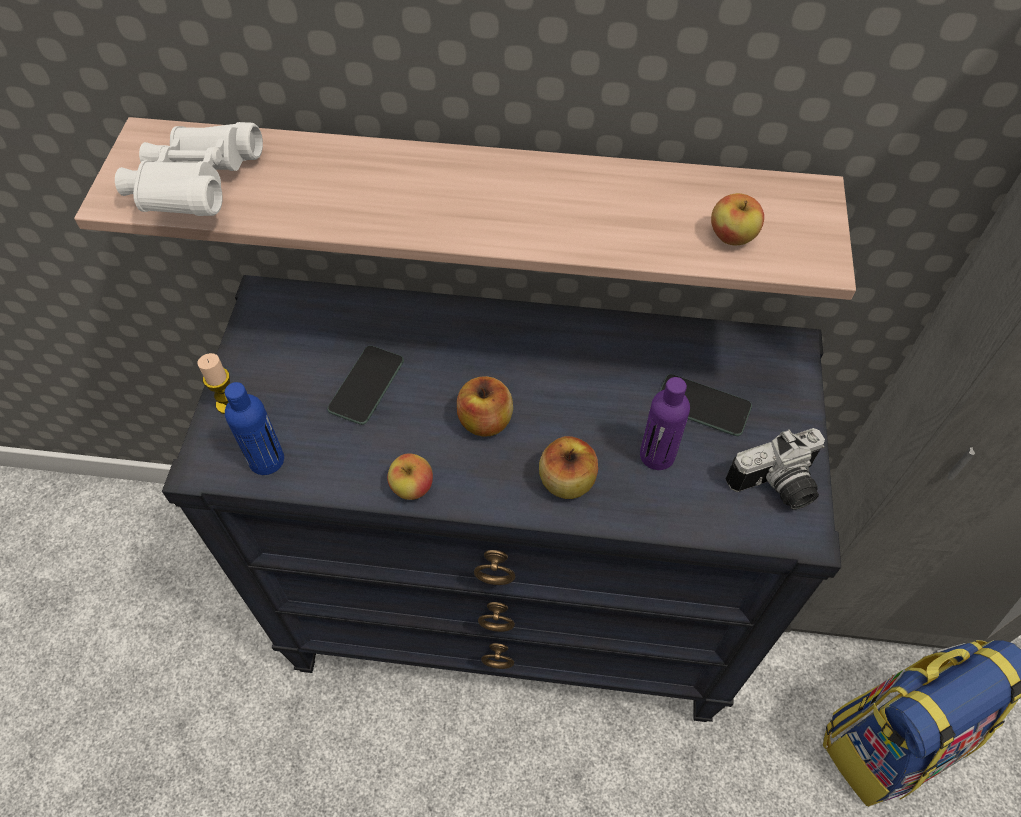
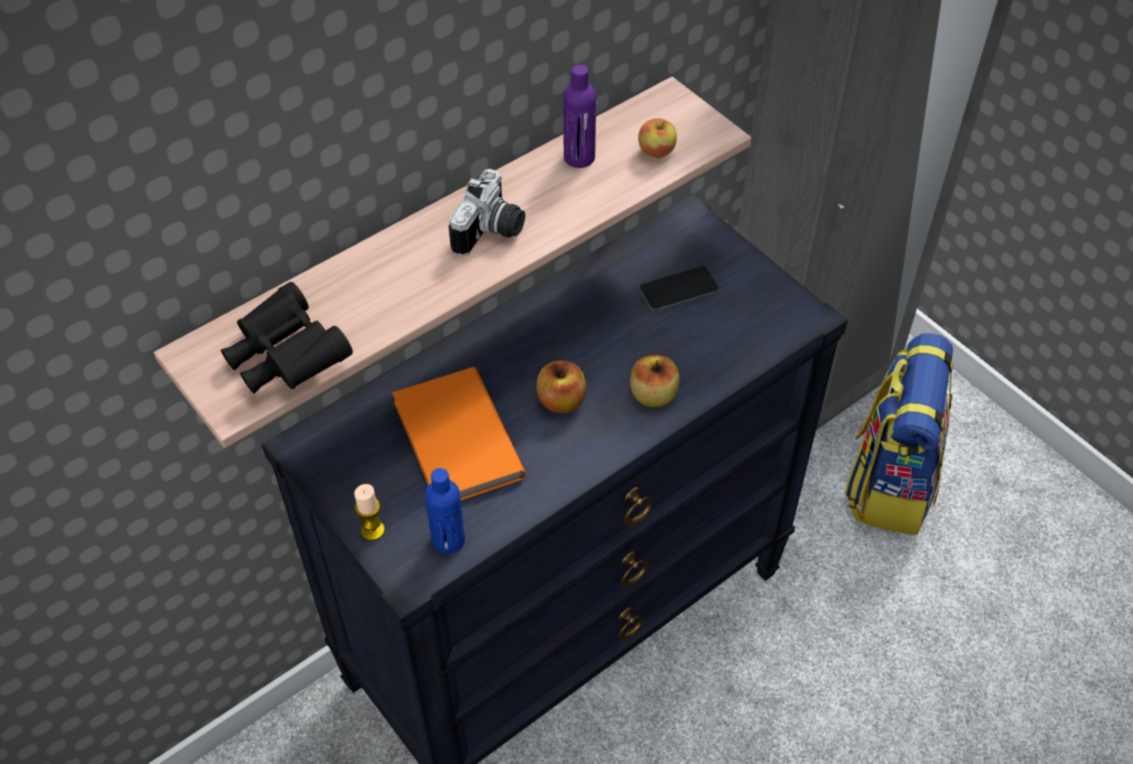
camera: 45 degrees left, 5 degrees down
(197, 190) = (286, 358): white binoculars -> black binoculars
(366, 385) = (455, 442): phone -> orange book
(412, 487) = (565, 475): apple -> none
(657, 455) = (686, 338): purple bottle -> purple bottle (579, 158)
(777, 487) = (770, 303): camera -> camera (492, 233)

